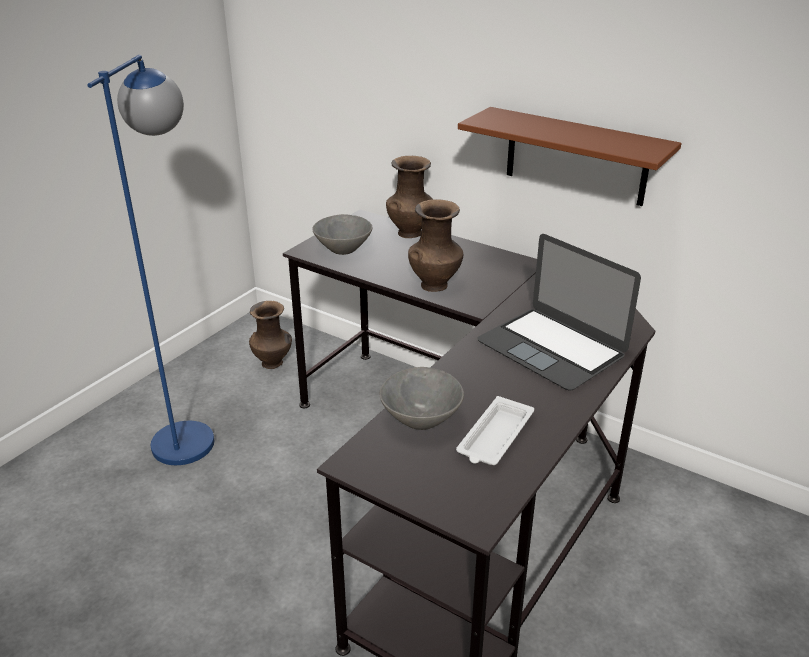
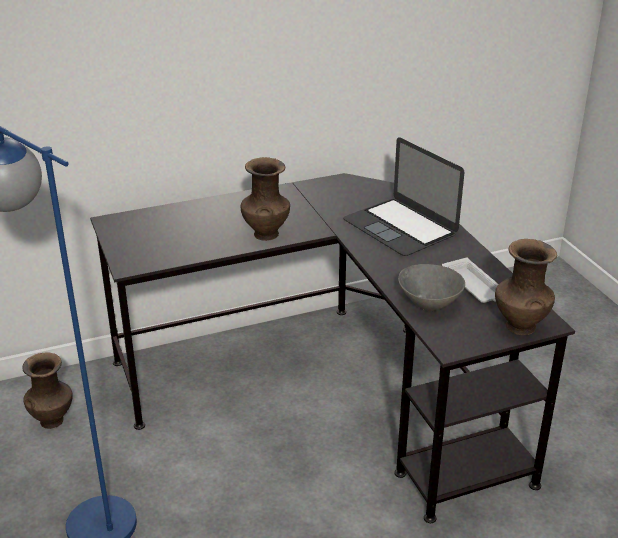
camera: 55 degrees left, 0 degrees up
(344, 249) = (152, 249): grey bowl -> none
(410, 232) = (169, 212): brown vase -> brown vase (519, 326)
(551, 348) = (400, 227): laptop -> laptop turned 60 degrees clockwise
(576, 157) = (299, 88): brown shelf -> none

